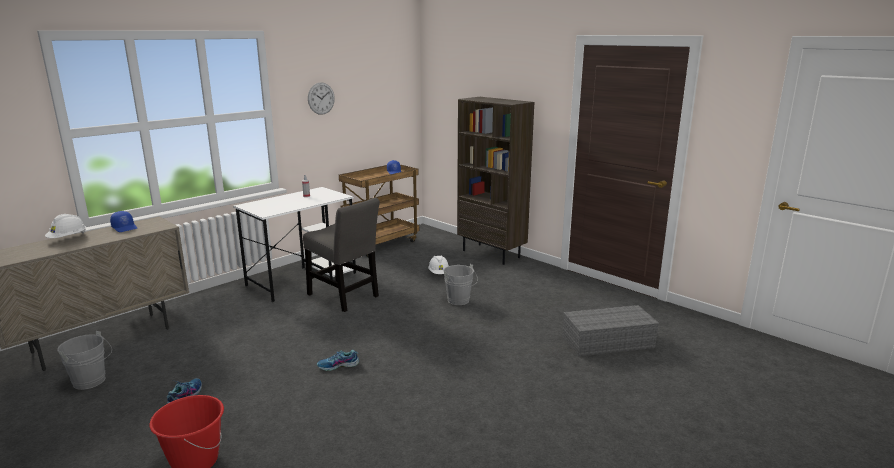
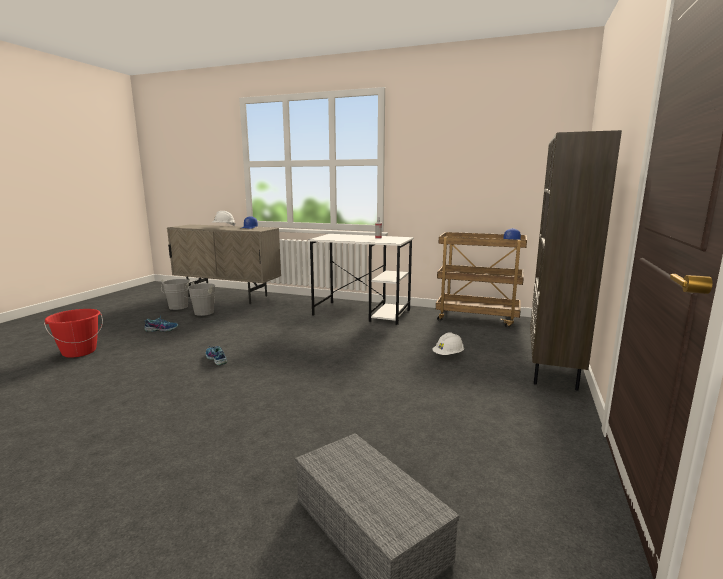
camera: 65 degrees right, 5 degrees down
(321, 98) = (437, 152): wall clock -> none
(344, 297) = (344, 332): grey chair -> none
(460, 301) = (390, 380): grey bucket -> grey bucket (202, 313)

